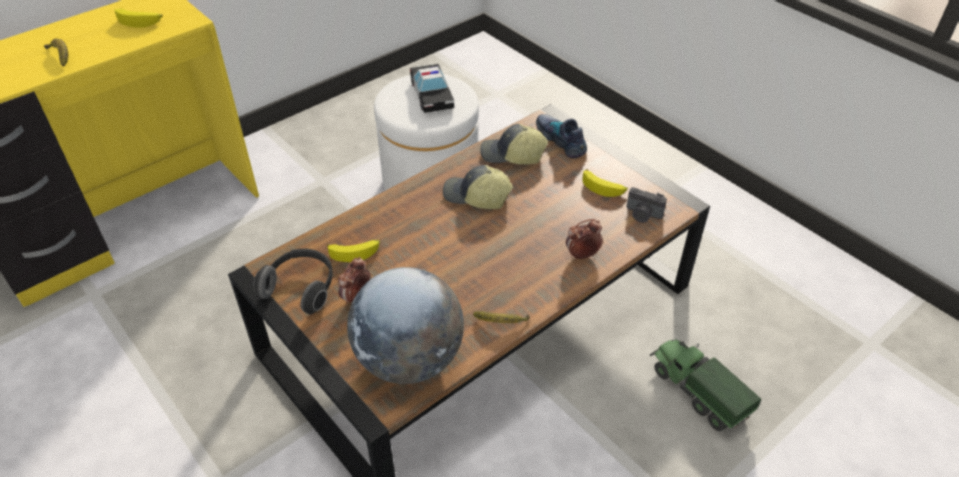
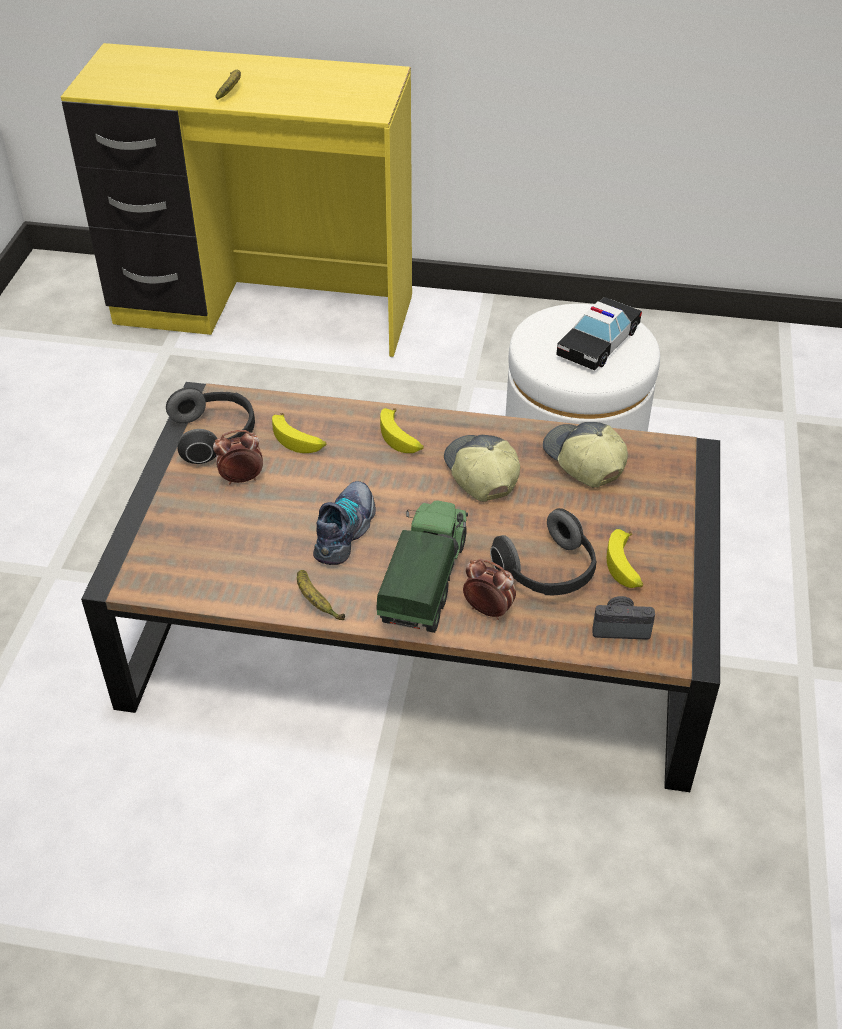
camera: 50 degrees right, 0 degrees up
(140, 21) = (333, 90): banana -> banana (401, 438)
(409, 360) = (200, 564): globe -> none
(561, 140) = (663, 485): shoe -> shoe (346, 530)
(578, 217) = (548, 573): none -> headphones
(642, 215) = (620, 627): camera -> camera turned 105 degrees clockwise
(697, 392) = (524, 896): toy truck -> toy truck (425, 581)

